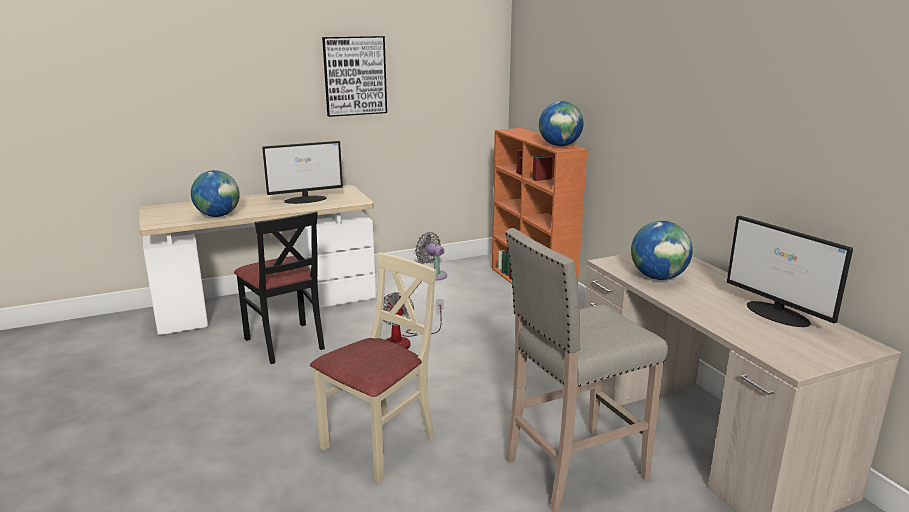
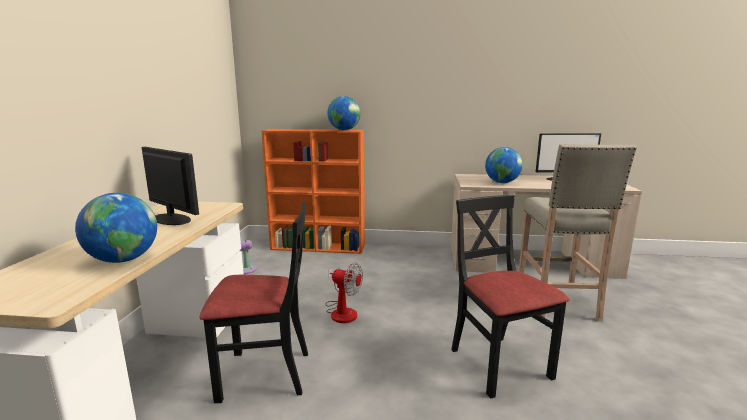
camera: 60 degrees left, 5 degrees down
(306, 199) = (171, 219): monitor -> monitor turned 60 degrees counterclockwise
(355, 76) = (153, 78): picture -> none
(379, 444) = (498, 364): beige chair -> black chair

